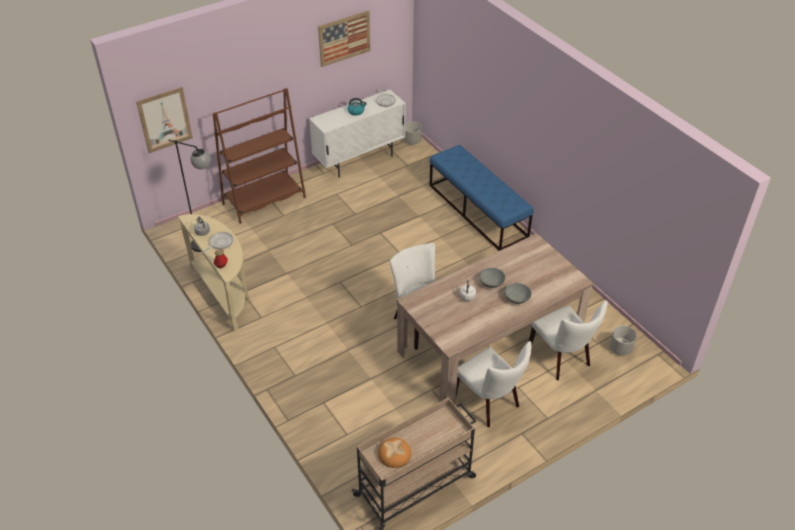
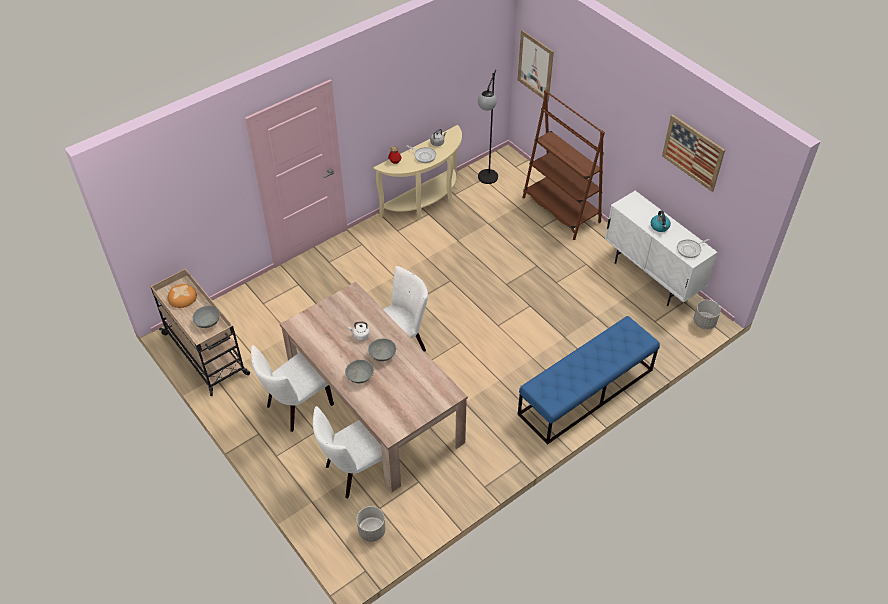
camera: 85 degrees right, 5 degrees up
(433, 427) = (208, 321): none -> grey bowl

